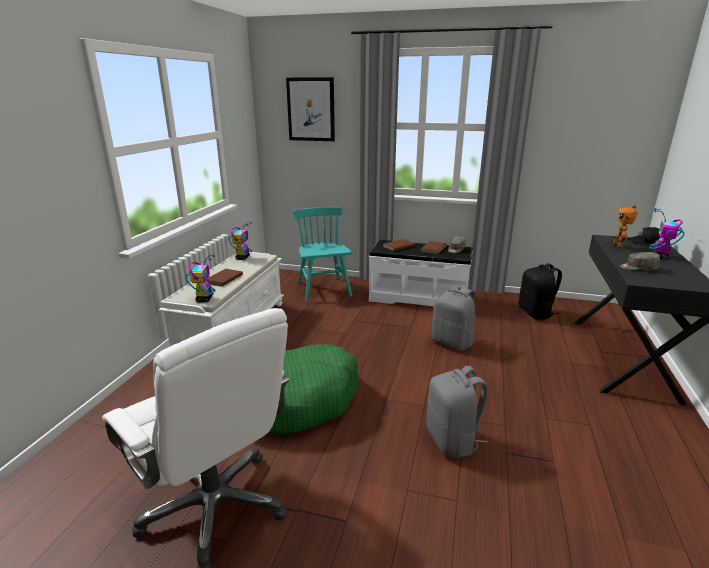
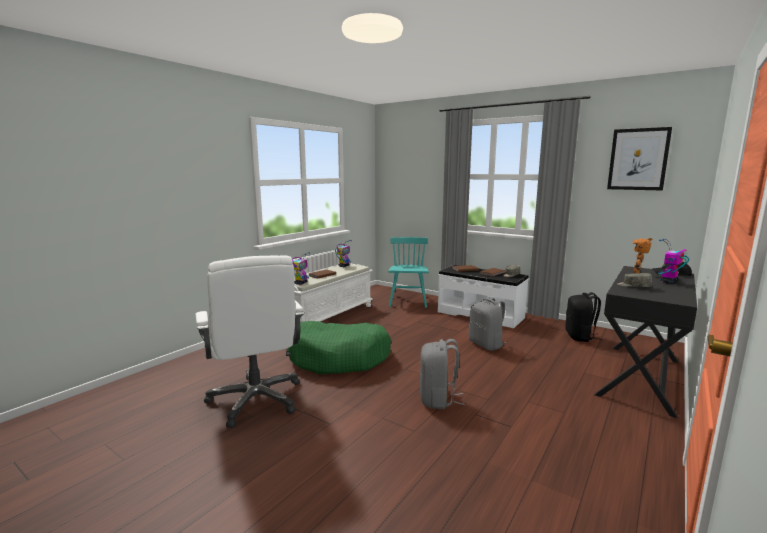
camera: 20 degrees right, 10 degrees down
(311, 109) = (412, 165): picture -> picture (638, 159)

